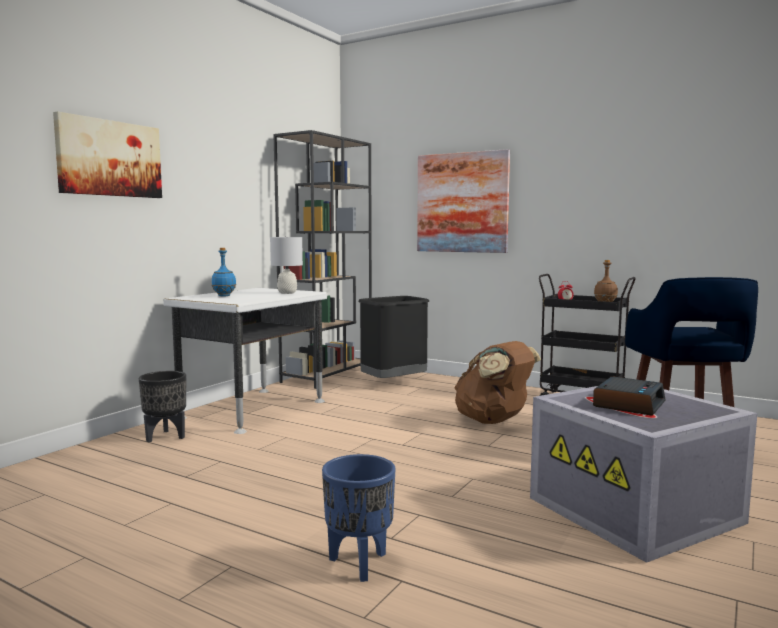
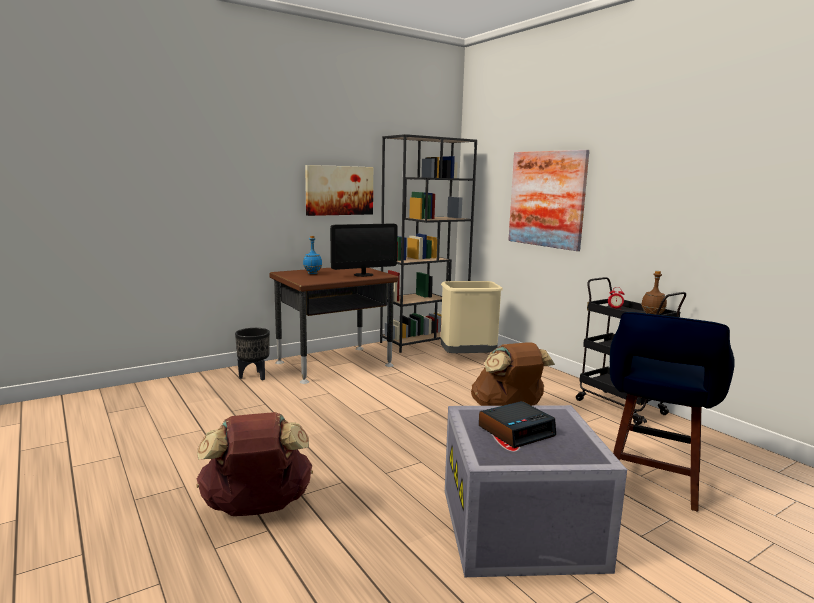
camera: 25 degrees right, 5 degrees up
(109, 158) = (228, 168): picture -> picture (339, 190)
(253, 409) = (334, 363): white desk -> brown desk
(287, 293) = (363, 275): grey table lamp -> monitor
(359, 564) = (257, 509): blue planter -> brown backpack
(393, 383) = (468, 358): black trash can -> beige trash can

